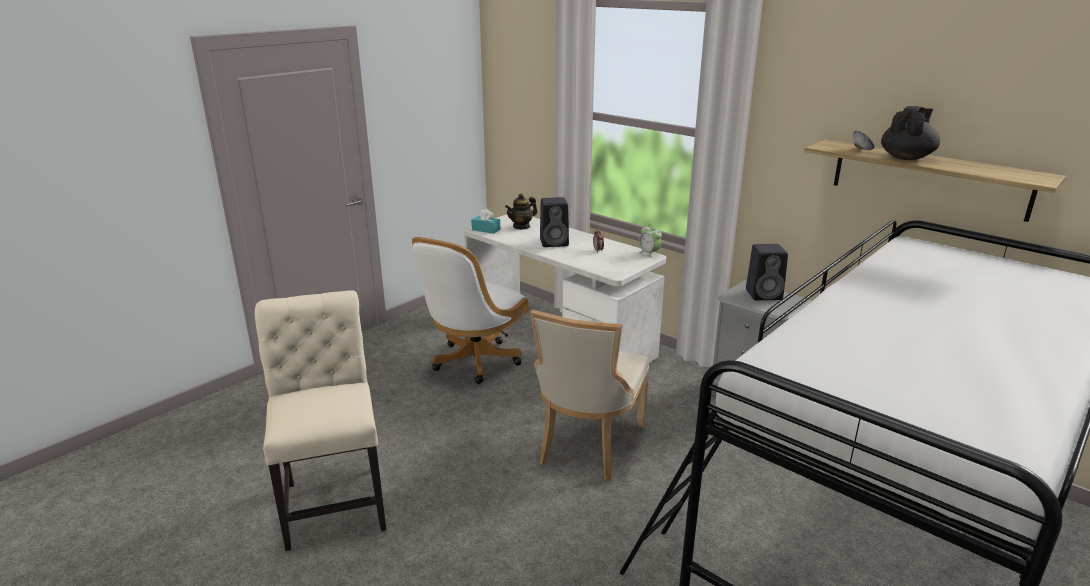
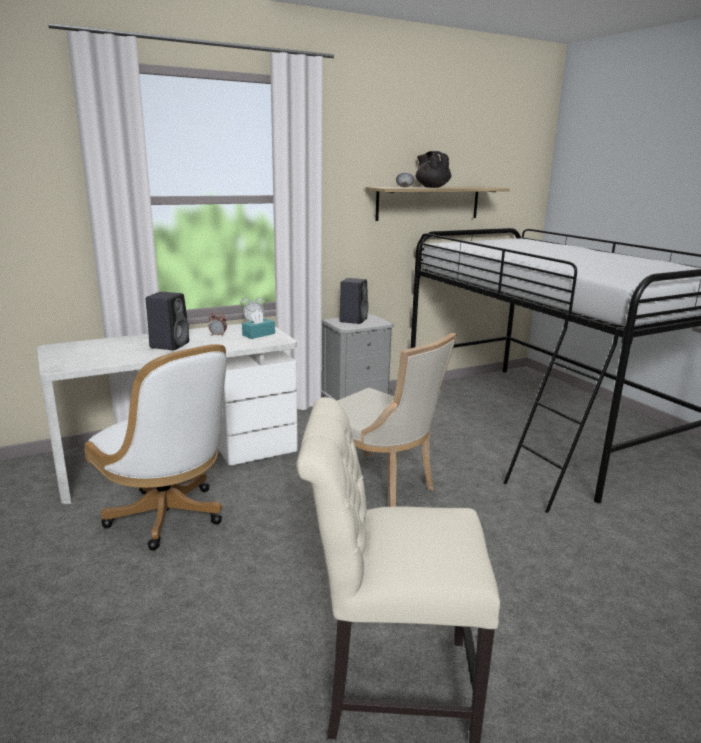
camera: 70 degrees left, 5 degrees down
(486, 230) = (70, 364): turquoise tissue box -> turquoise tissue box (258, 334)
(521, 226) = (95, 349): teapot -> none

